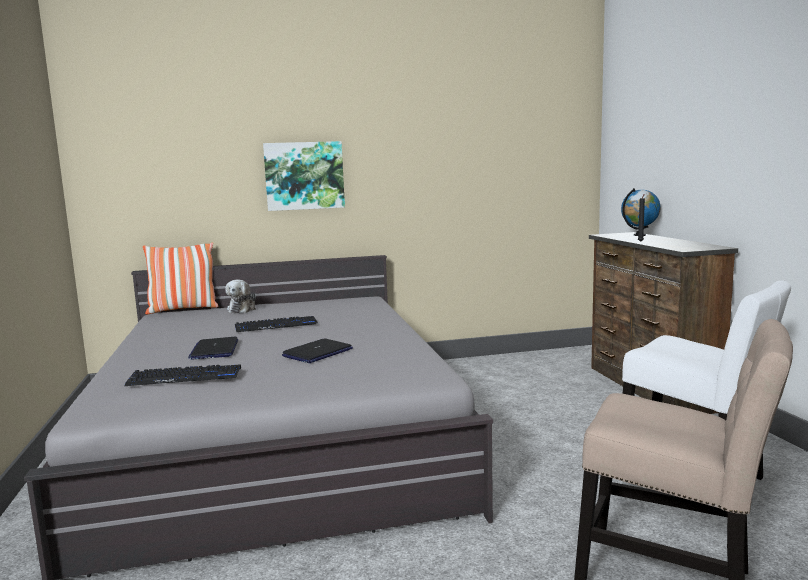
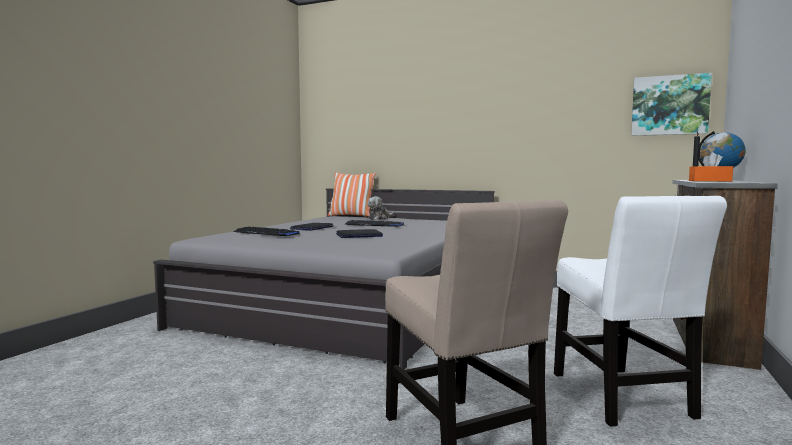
camera: 35 degrees right, 5 degrees down
(304, 176) = (439, 127): picture -> picture (669, 105)
(662, 243) = (709, 181): none -> orange tissue box

